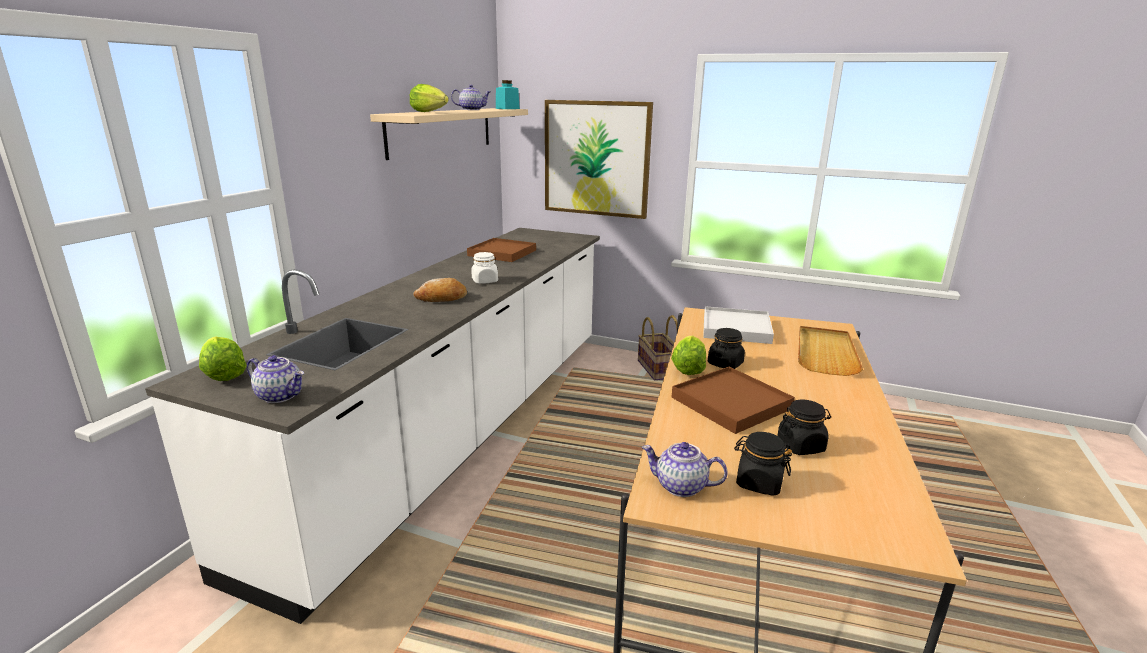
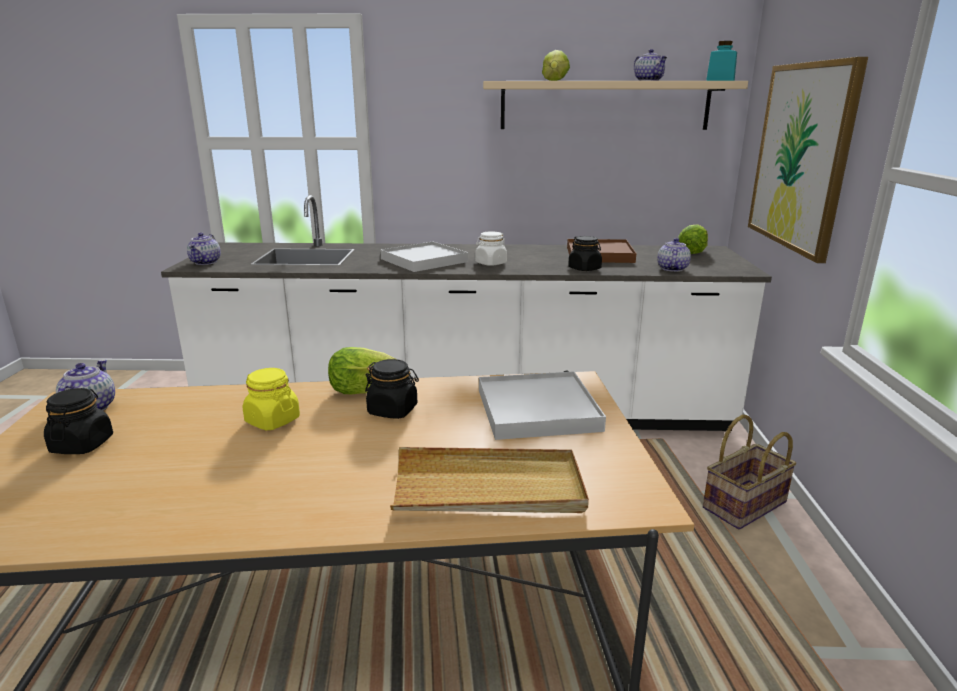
camera: 70 degrees right, 0 degrees up
(224, 375) = (237, 248): lettuce -> lettuce (692, 252)
(442, 298) = (423, 260): bread -> white tray
(561, 247) = (672, 269): none -> teapot
(731, 403) = (272, 420): brown tray -> yellow jar
(801, 446) = (158, 468): black jar -> black jar (584, 269)

